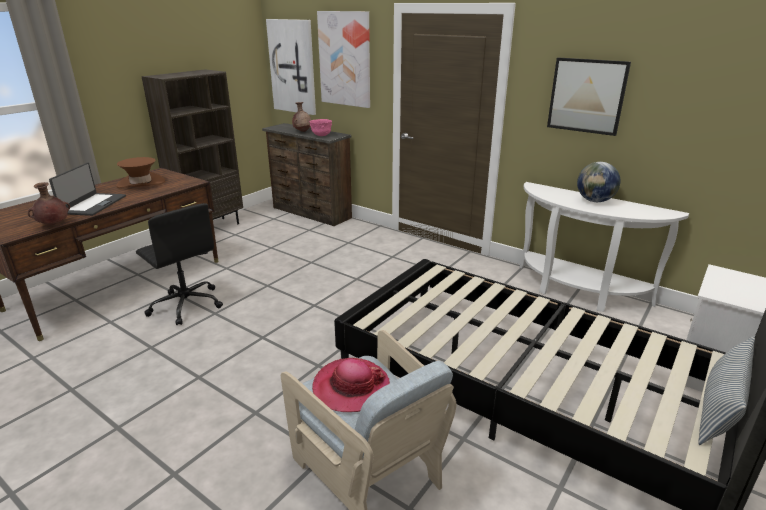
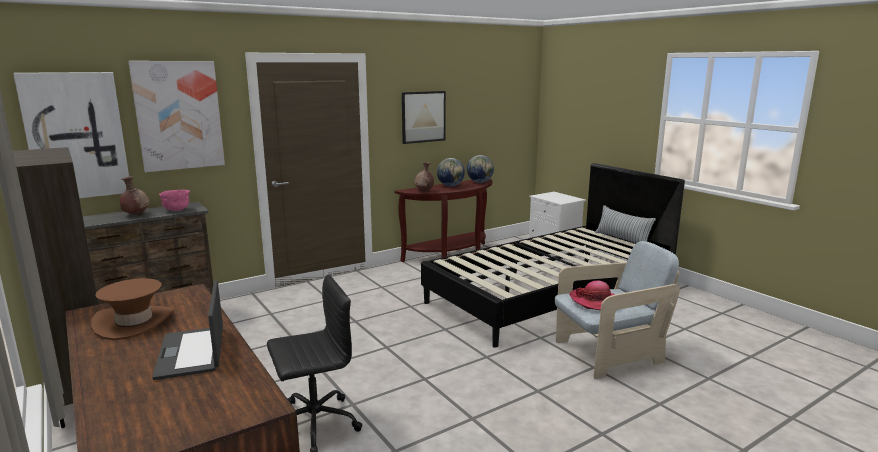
camera: 70 degrees left, 10 degrees down
(53, 225) = (254, 375): brown vase -> brown vase (424, 191)
(93, 204) = (192, 352): laptop -> laptop turned 135 degrees counterclockwise
(577, 291) = (451, 255): white console table -> brown console table
(647, 212) = (480, 182): none -> globe

